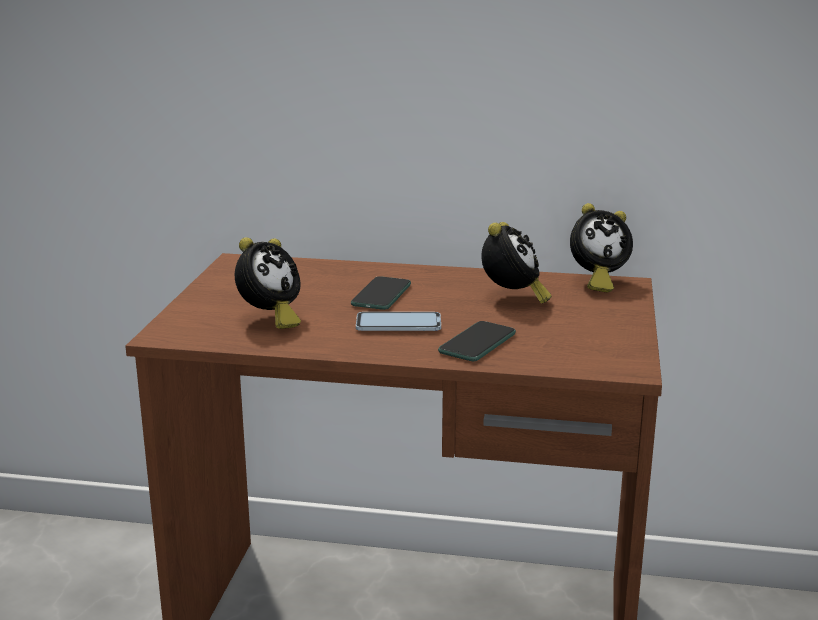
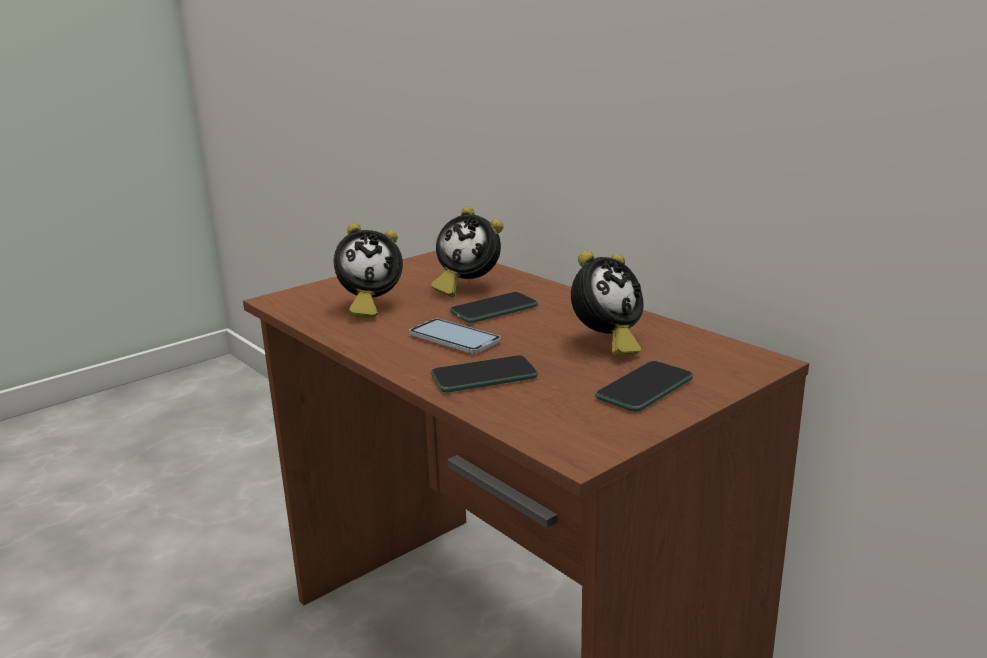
camera: 40 degrees right, 0 degrees up
(592, 320) = (645, 388): none -> phone
(596, 281) = (731, 350): alarm clock -> alarm clock (467, 287)

